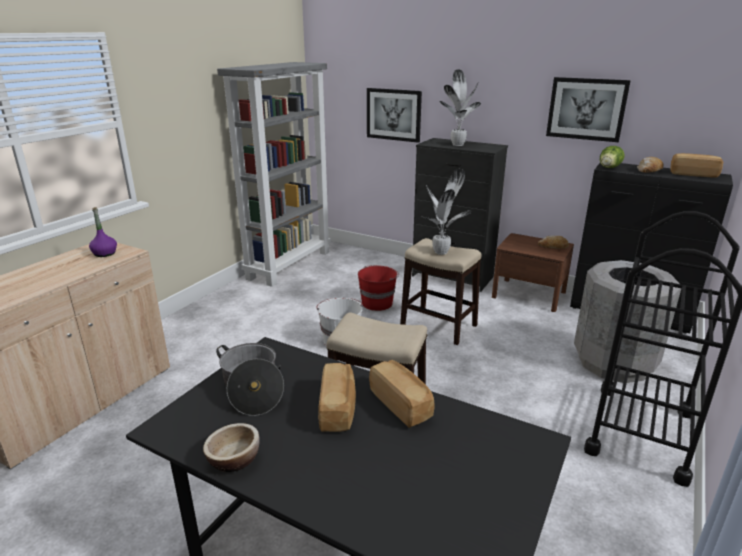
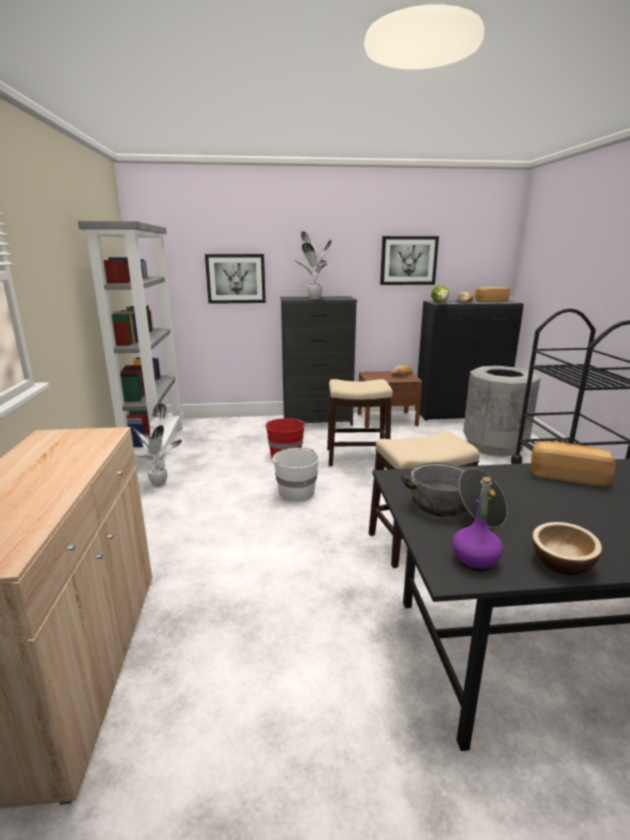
camera: 35 degrees left, 5 degrees down
(104, 253) = (75, 441): purple bottle -> purple bottle (475, 560)
(338, 409) = (541, 495): bread -> none
(442, 252) = (361, 385): potted plant -> potted plant (159, 483)

